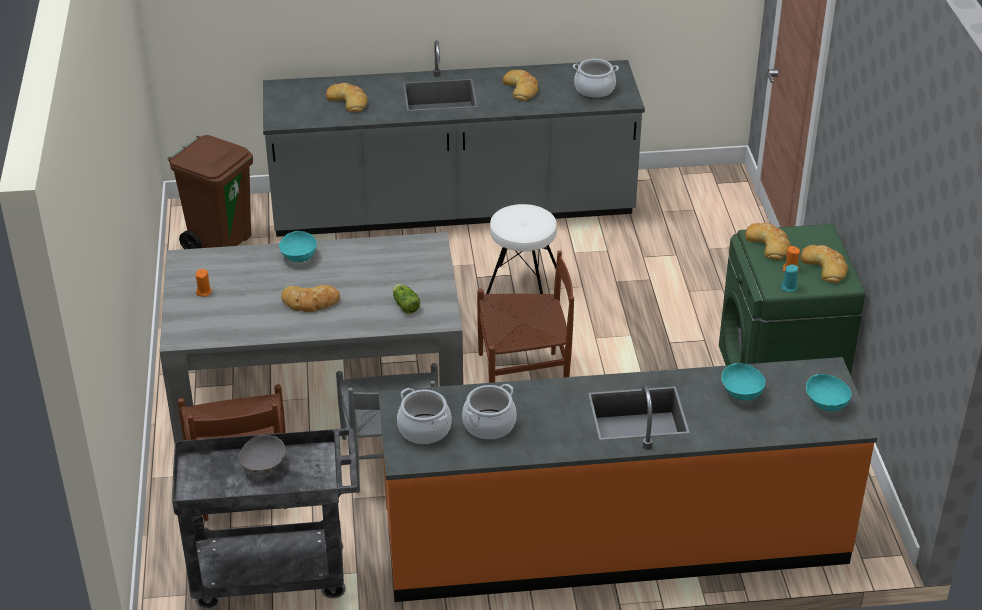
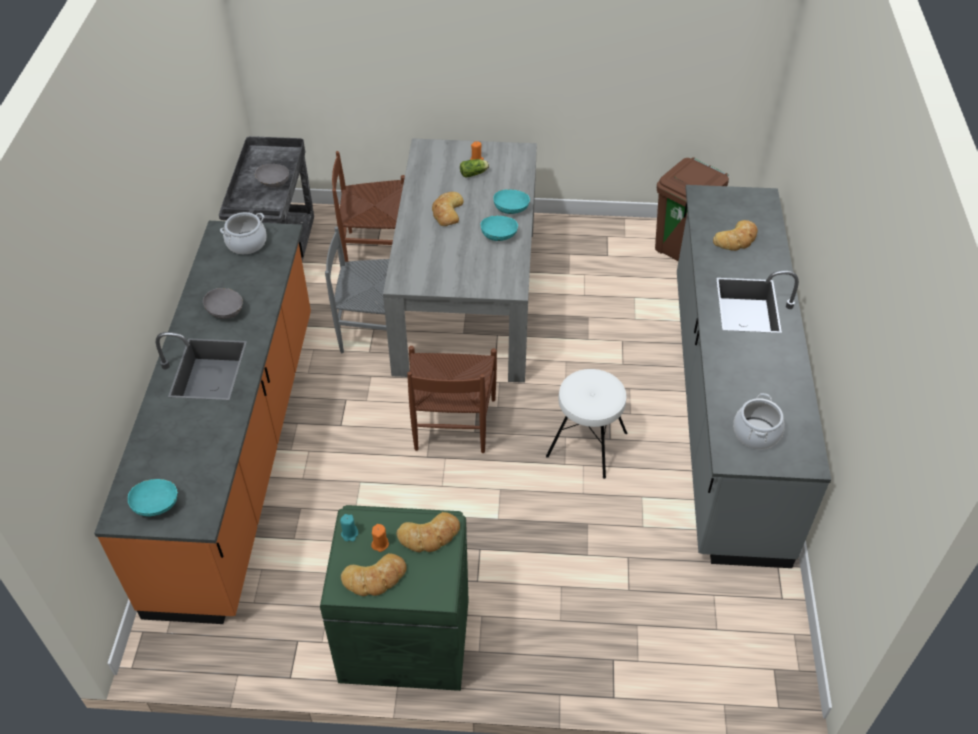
camera: 100 degrees right, 10 degrees up
(405, 305) = (427, 263): lettuce -> lettuce (474, 173)
(489, 425) = (235, 278): cooking pot -> none
(521, 88) = (759, 370): bread -> none
(548, 419) = (226, 312): none -> grey bowl
(741, 392) = (200, 444): turquoise bowl -> turquoise bowl (499, 236)

